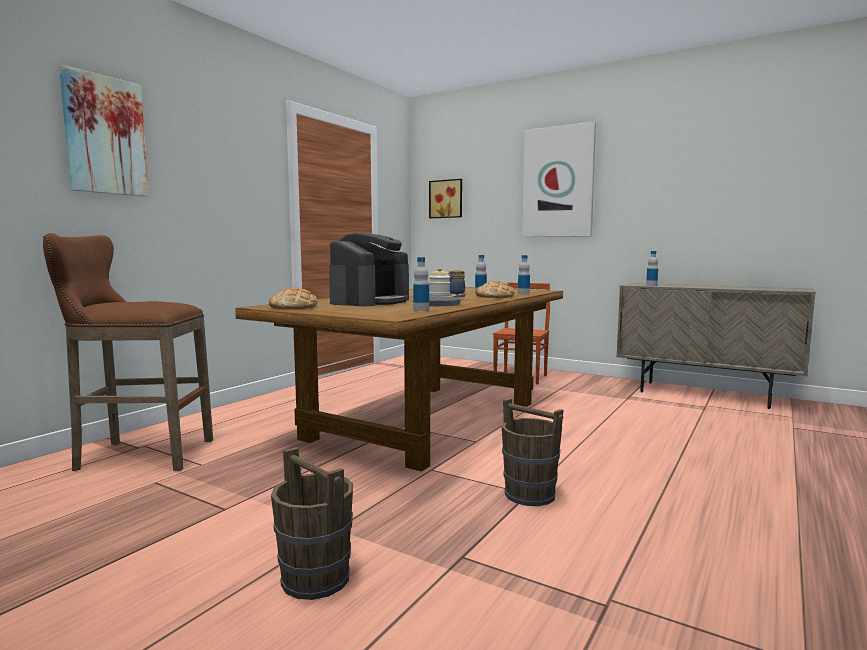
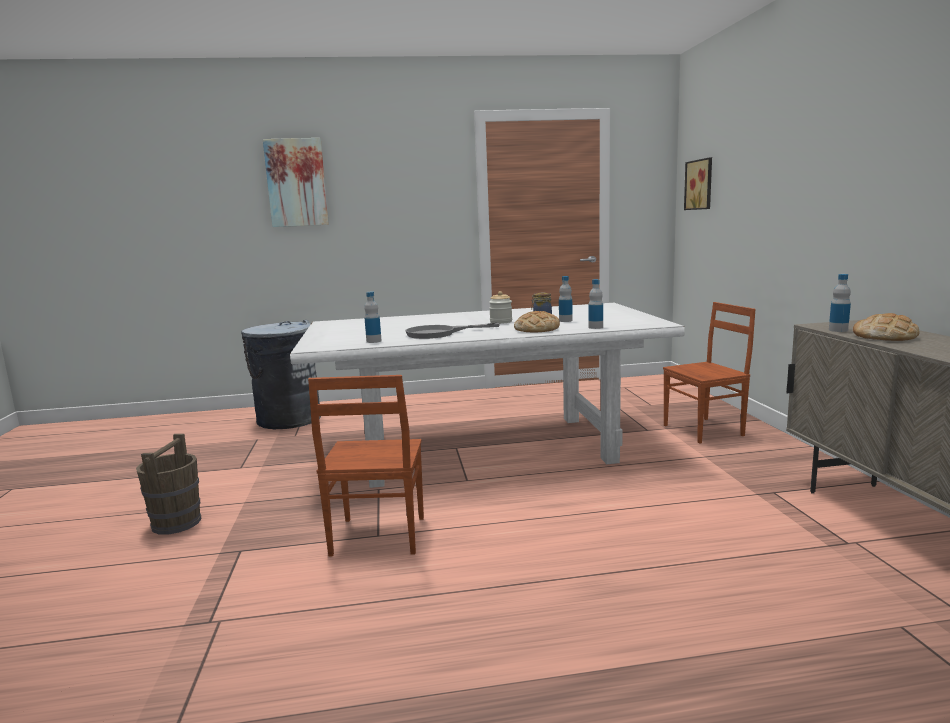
camera: 50 degrees right, 5 degrees up
(139, 455) = (288, 419): brown stool -> grey trash can
(293, 307) = (334, 325): bread -> bread (884, 336)
(370, 301) = (410, 324): coffee machine -> none
(426, 420) = (486, 448): brown dining table -> white dining table
(530, 495) = (376, 537): brown bucket -> brown chair
(558, 182) = (798, 156): picture -> none

